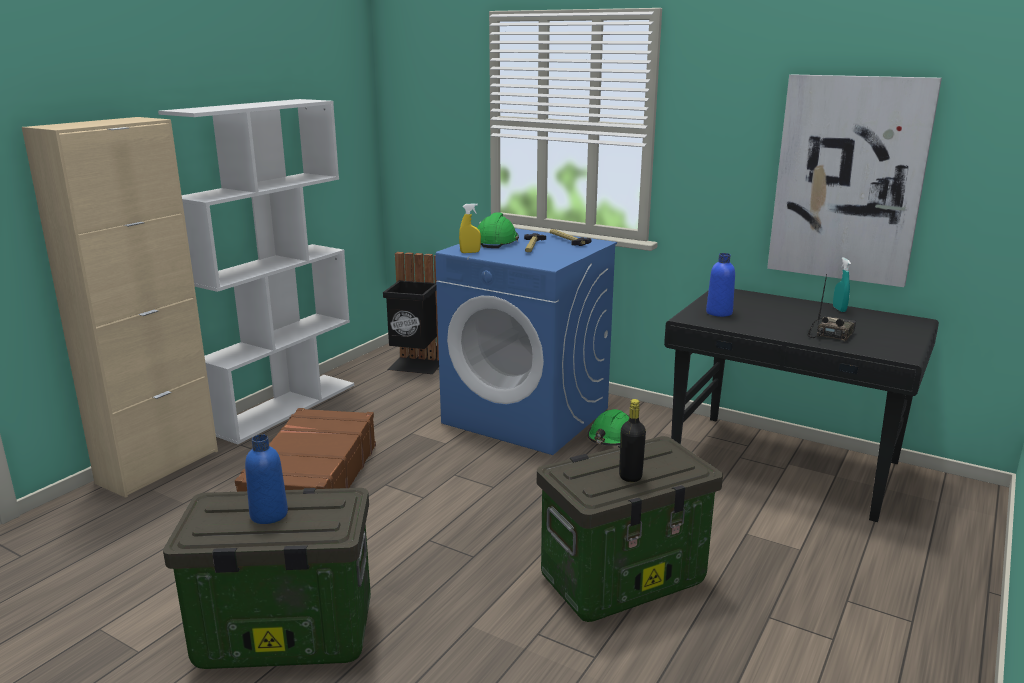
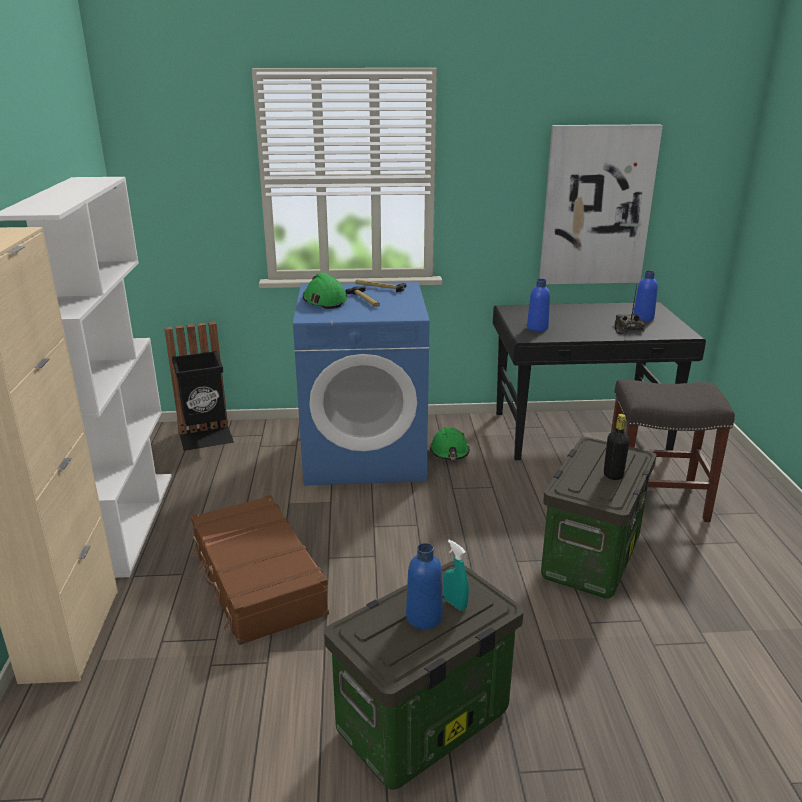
camera: 35 degrees left, 5 degrees up
(470, 252) = (325, 316): yellow spray bottle -> none
(780, 558) = (653, 501): none -> grey stool
(839, 309) = (599, 307): turquoise spray bottle -> turquoise spray bottle (455, 603)
(874, 330) = (643, 318): none -> blue bottle

